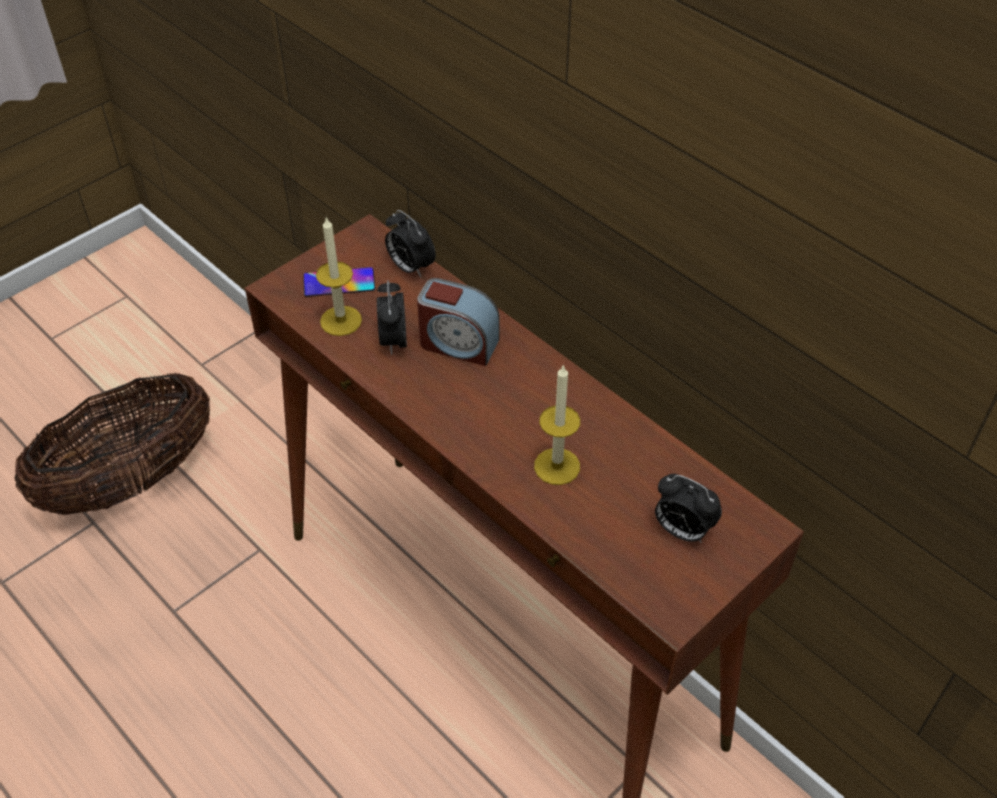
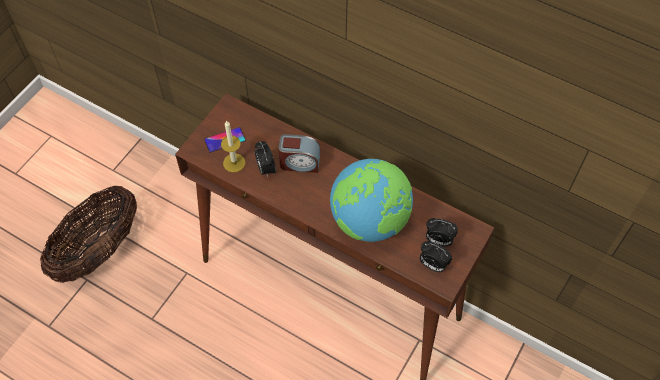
camera: 15 degrees left, 10 degrees up
(410, 267) = (259, 122): alarm clock -> alarm clock (432, 265)
(557, 466) = (370, 220): candle -> globe

